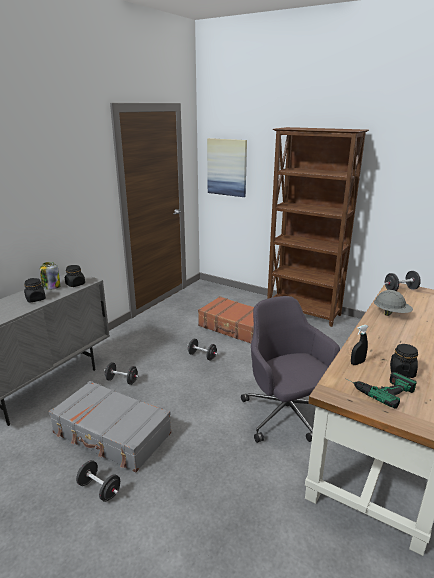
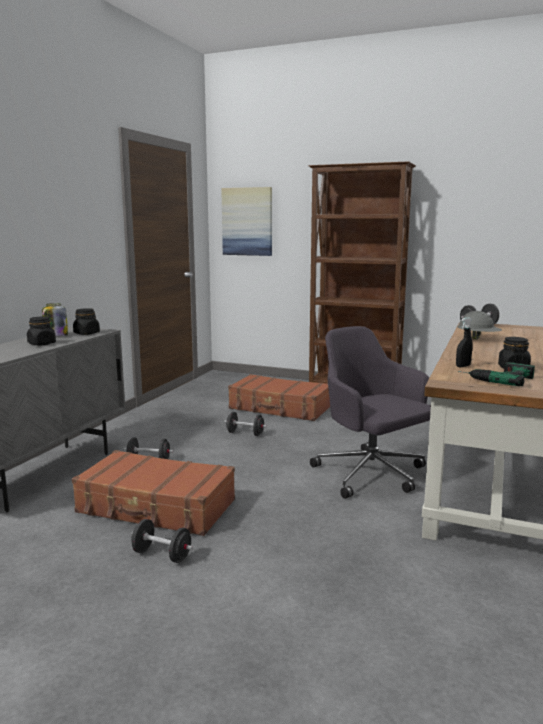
camera: 10 degrees left, 10 degrees down
(111, 434) = (156, 507): grey suitcase -> brown suitcase

